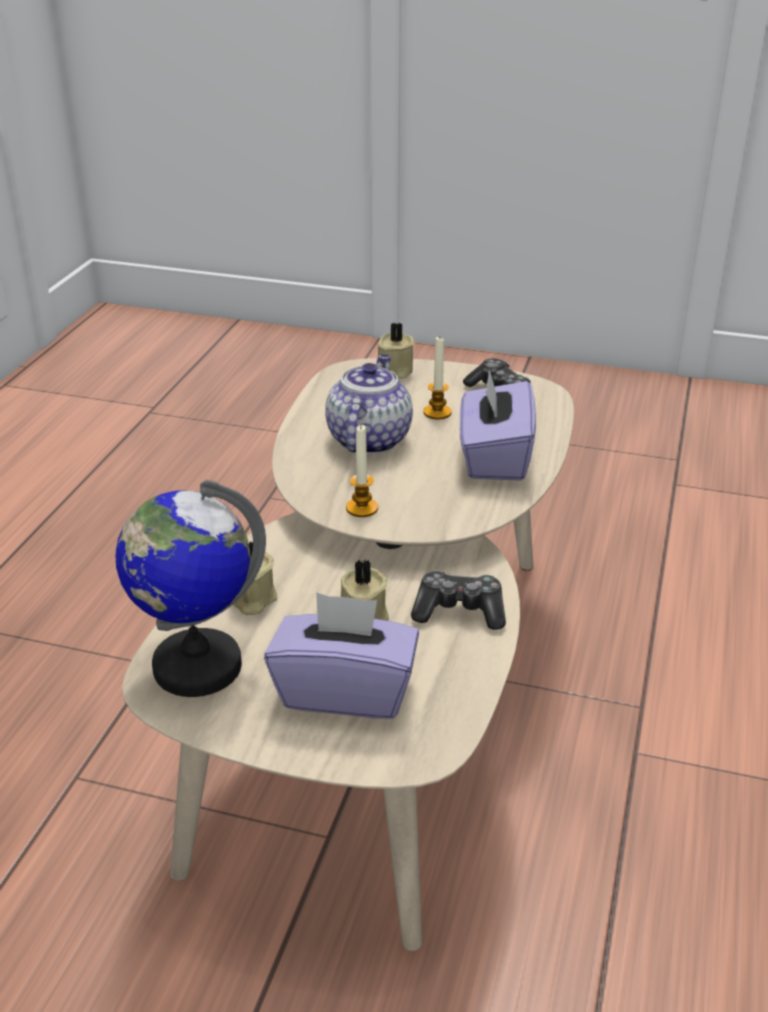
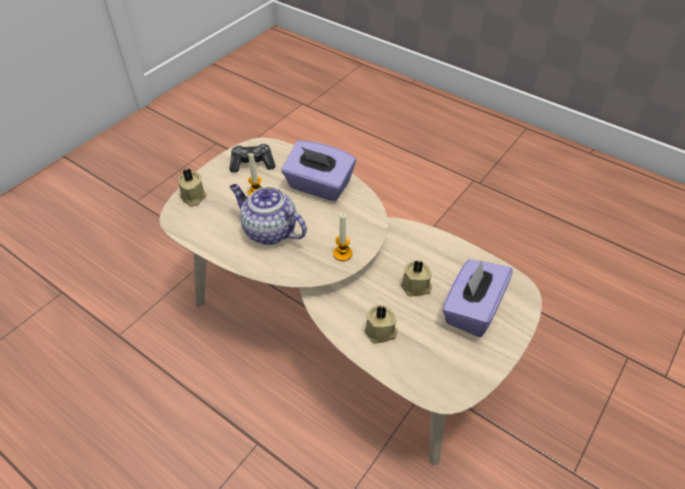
camera: 70 degrees left, 15 degrees up
(196, 666) = (433, 371): globe -> none
(459, 611) = (423, 247): game controller -> none

